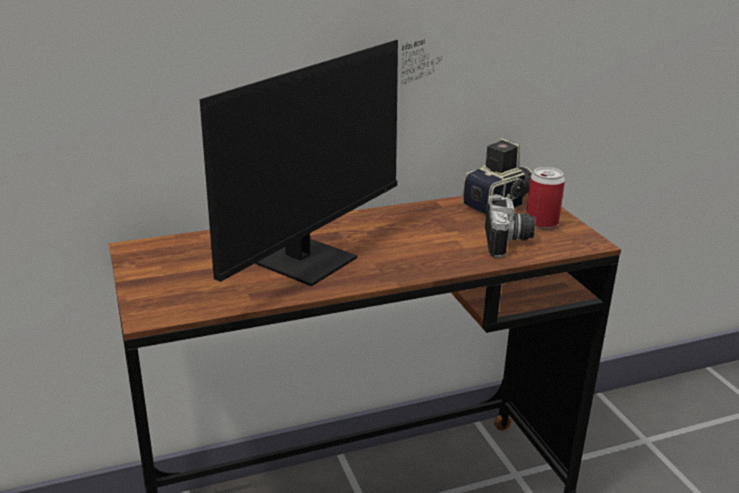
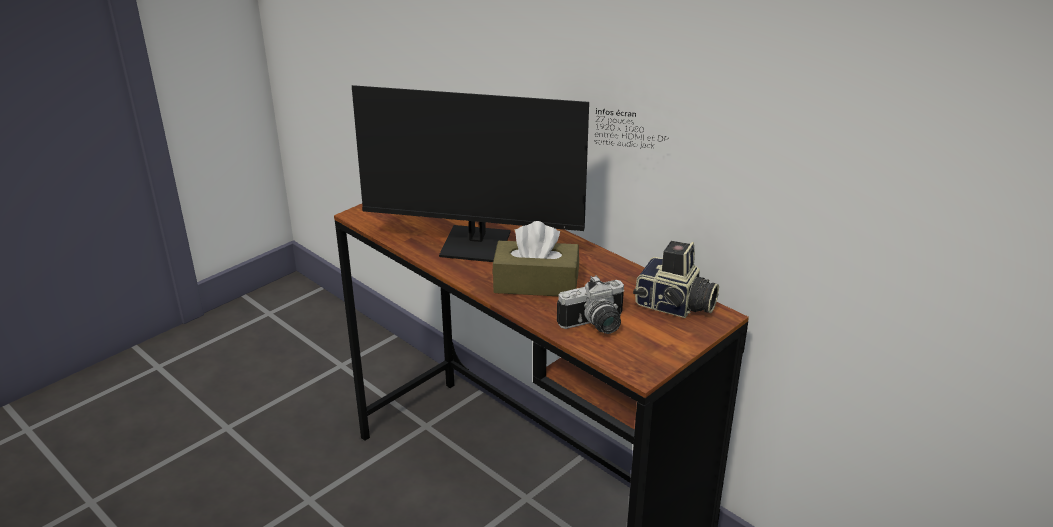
camera: 65 degrees right, 5 degrees up
(414, 249) = (536, 283): none -> brown tissue box
(541, 222) = (659, 336): can -> none

